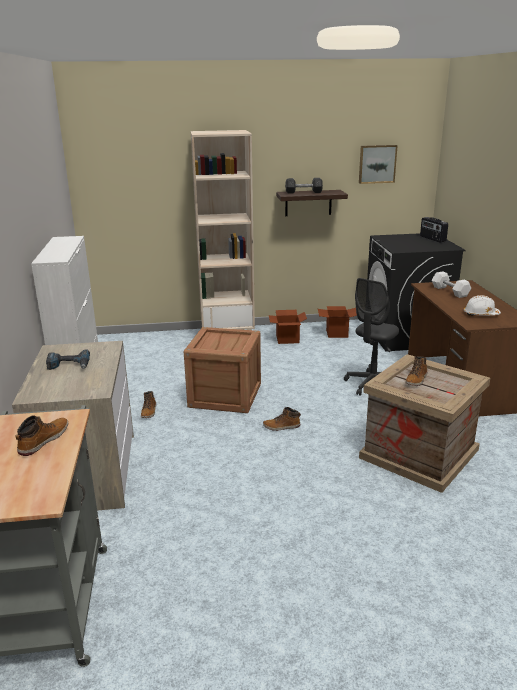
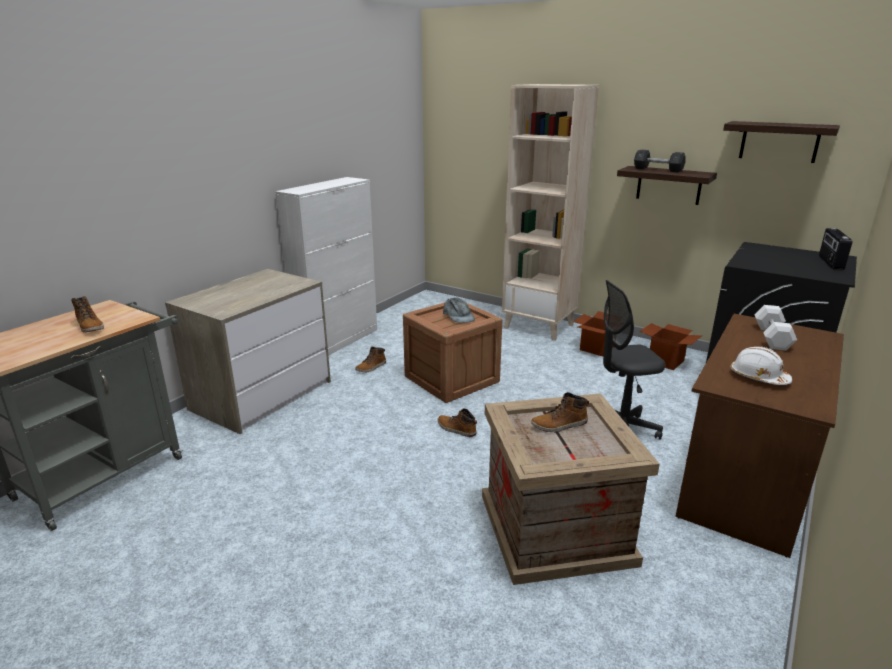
camera: 40 degrees right, 0 degrees up
(43, 440) = (90, 326): boot -> boot turned 75 degrees clockwise
(69, 365) = (249, 288): power drill -> none
(226, 339) = (458, 316): none -> grey cap
(377, 164) = (779, 141): picture -> shelf

